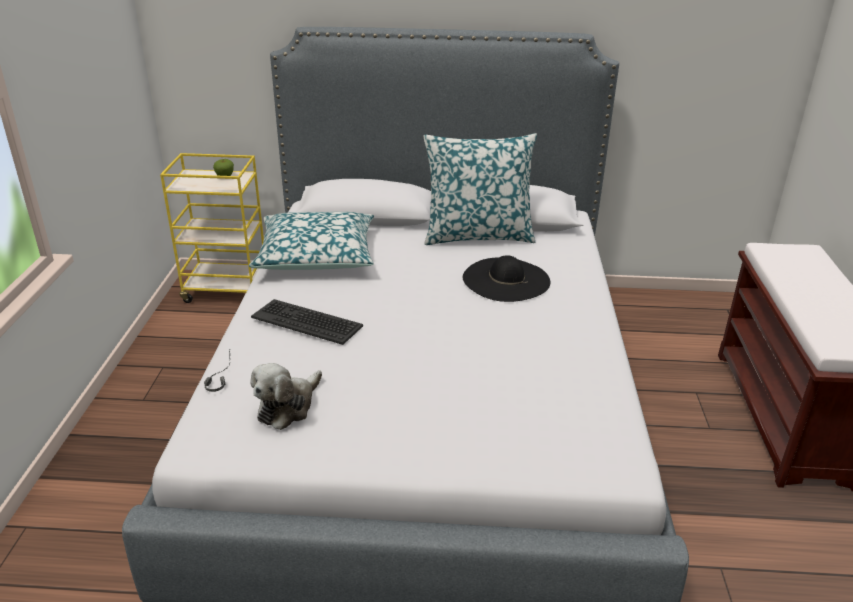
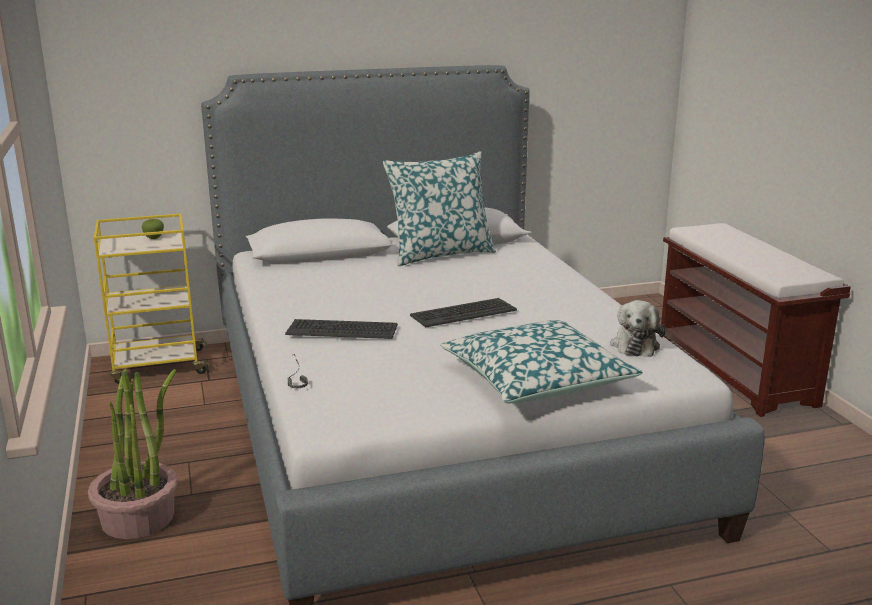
camera: 20 degrees left, 10 degrees down
(114, 454) = (139, 517): none -> potted plant
(288, 406) = (382, 385): plush toy -> plush toy (635, 344)
(316, 255) = (301, 286): pillow -> pillow (536, 379)
(439, 322) = (463, 313): none -> keyboard
(506, 279) = (493, 279): black hat -> none

